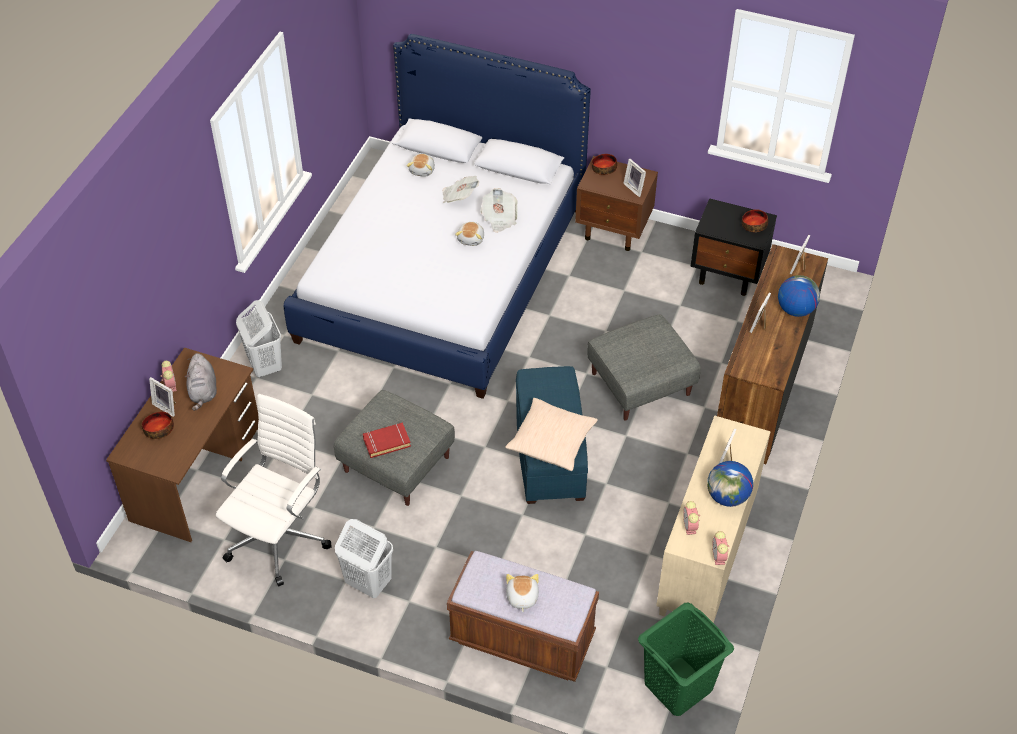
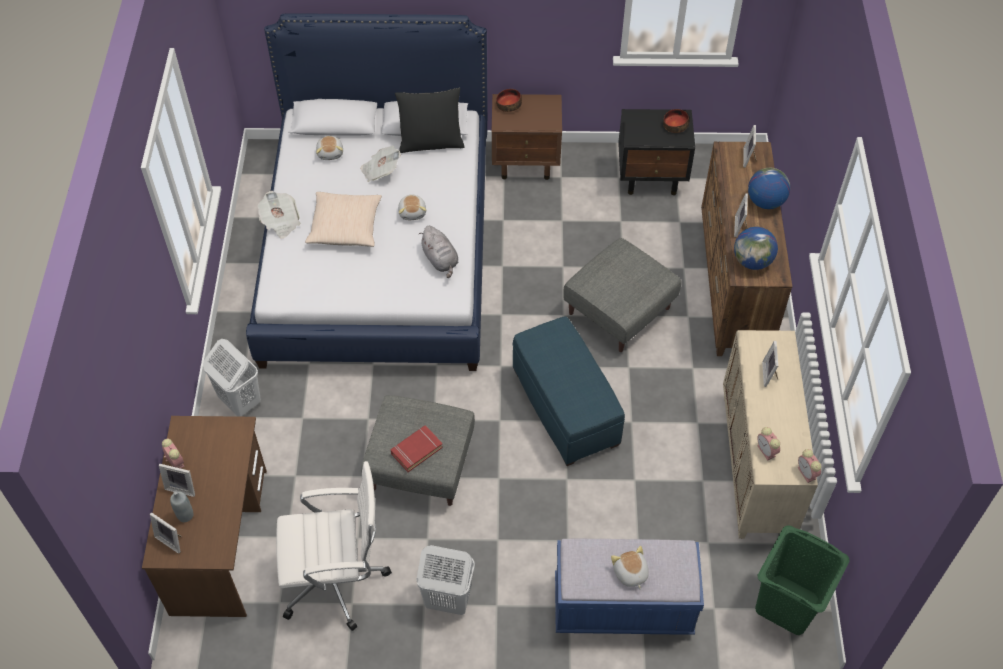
camera: 20 degrees left, 5 degrees up
(159, 429) = (185, 515): bowl -> grey bottle
(203, 391) = (214, 458): grey plush toy -> grey plush toy (440, 260)
(280, 536) = (336, 580): white office chair -> white office chair turned 75 degrees clockwise
(499, 218) = (430, 183): newspaper -> newspaper (280, 222)
(516, 183) = (431, 142): none -> black pillow
(522, 639) = (623, 607): brown bench -> blue bench
(551, 441) = (581, 399): beige pillow -> beige pillow (345, 226)
(635, 188) = (547, 117): picture frame -> picture frame (171, 539)
(727, 497) = (787, 409): globe -> globe (752, 261)

